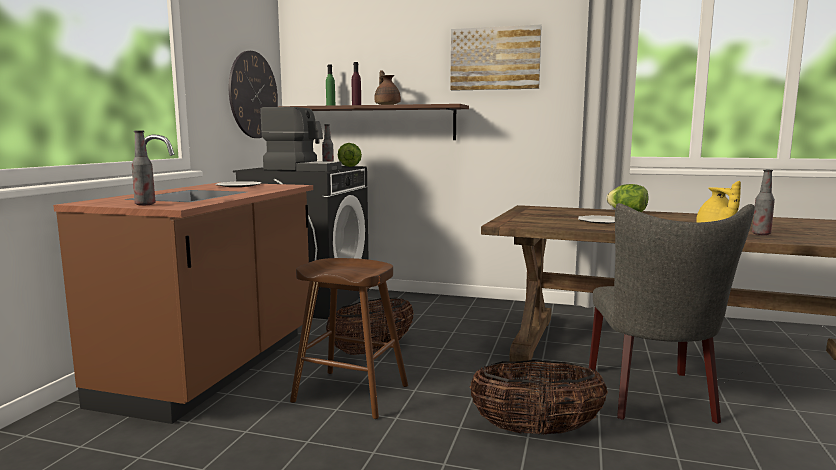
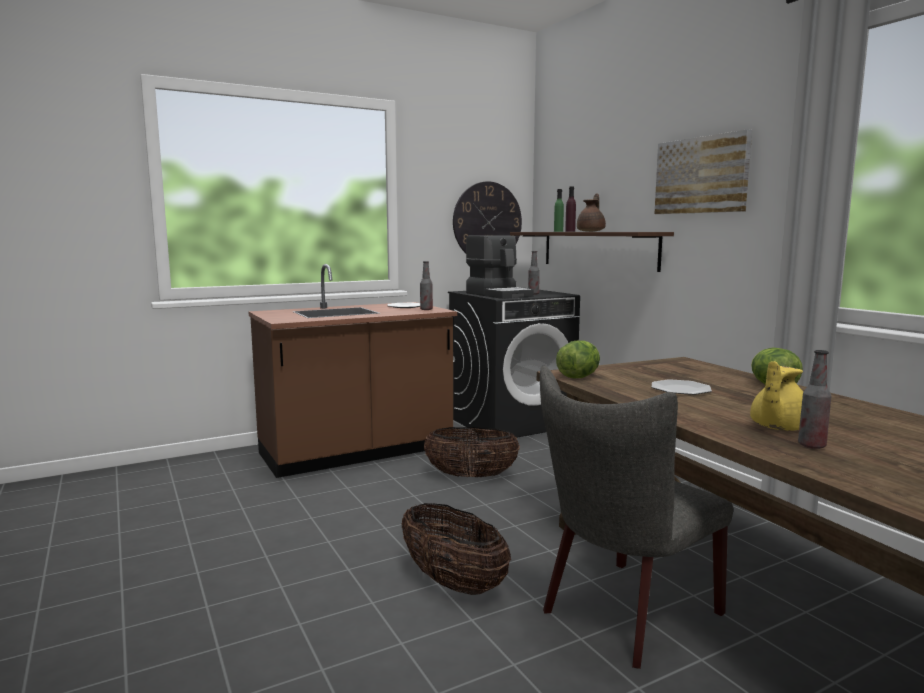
camera: 45 degrees right, 0 degrees up
(145, 204) = (278, 317): bottle -> bottle (426, 309)
(349, 166) = (559, 294): lettuce -> lettuce (578, 377)
(350, 393) = (393, 500): brown stool -> none

